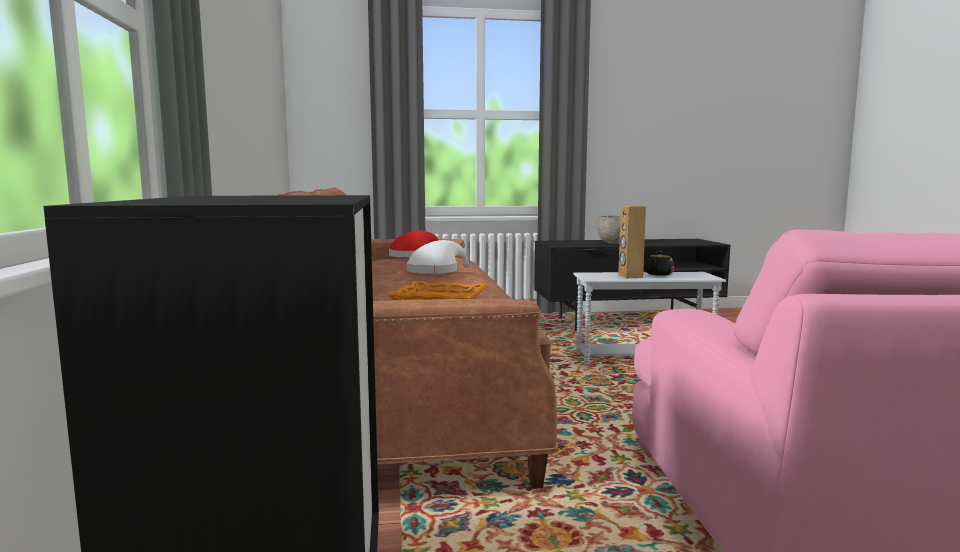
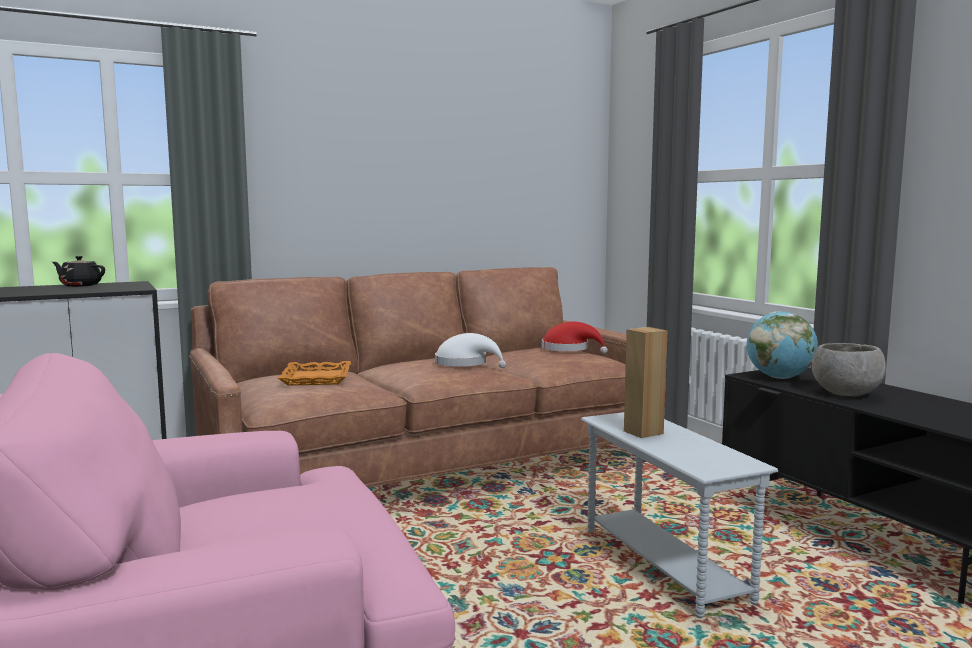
camera: 70 degrees right, 0 degrees up
(568, 244) = (779, 378): none -> globe
(658, 274) = (689, 444): black teapot -> black teapot (80, 285)

